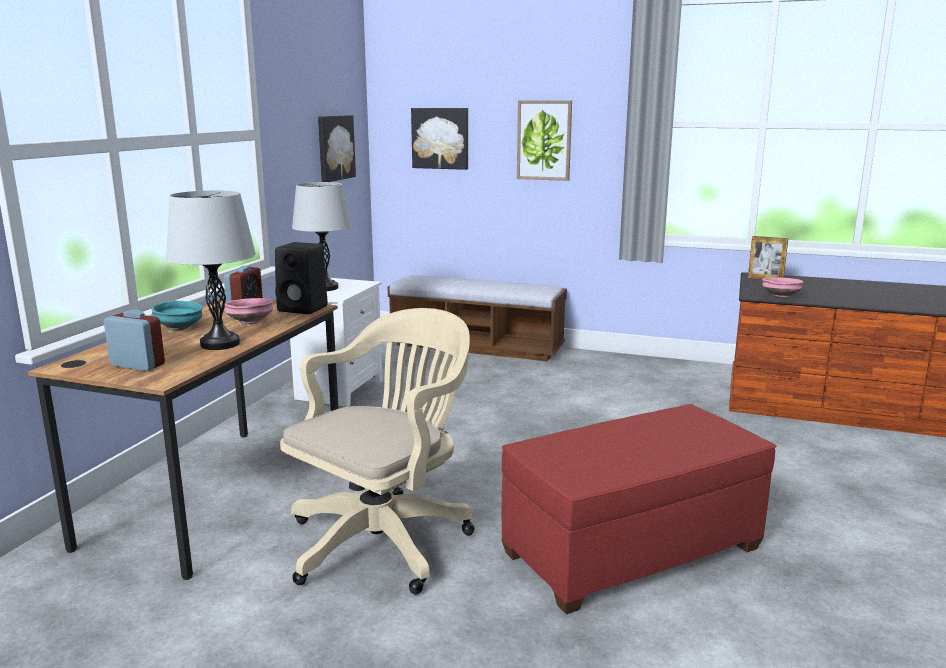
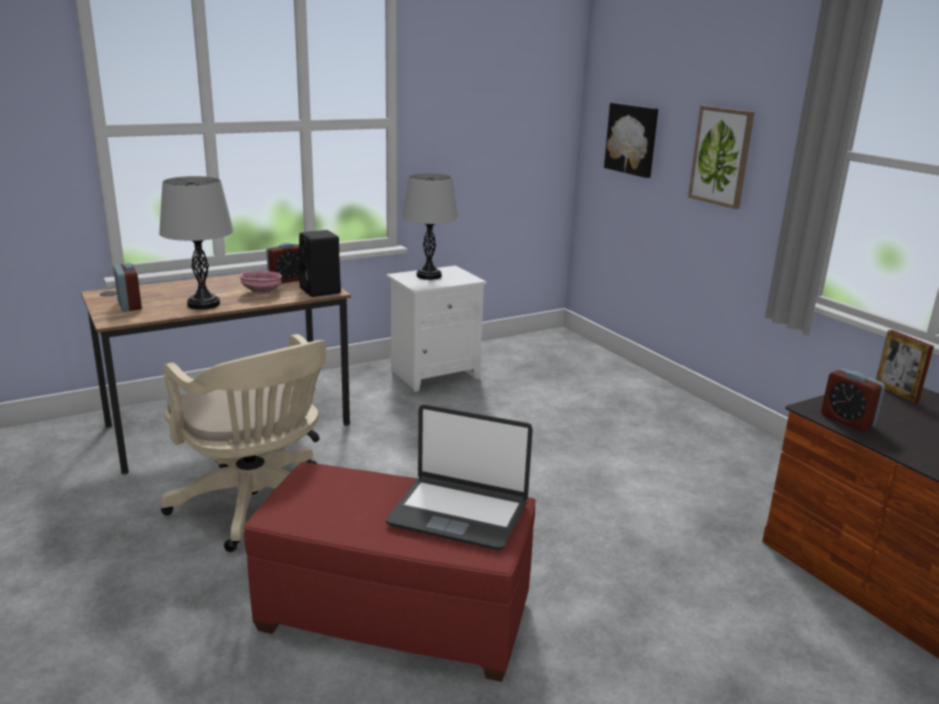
camera: 40 degrees right, 5 degrees up
(179, 328) = (216, 284): turquoise bowl -> none
(334, 148) = (515, 138): picture -> none
(385, 539) = (257, 507): beige office chair -> beige office chair turned 60 degrees clockwise
(476, 347) = (620, 373): bench -> none
(676, 428) = (459, 513): none -> laptop
(780, 296) = (847, 420): pink bowl -> alarm clock

